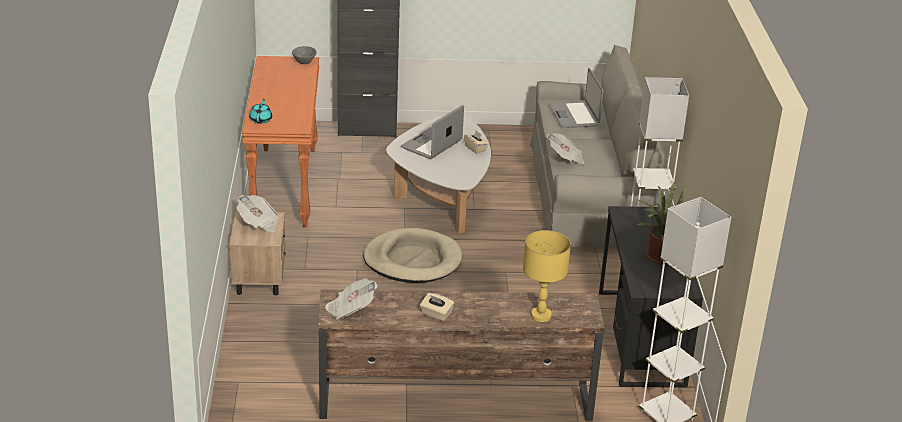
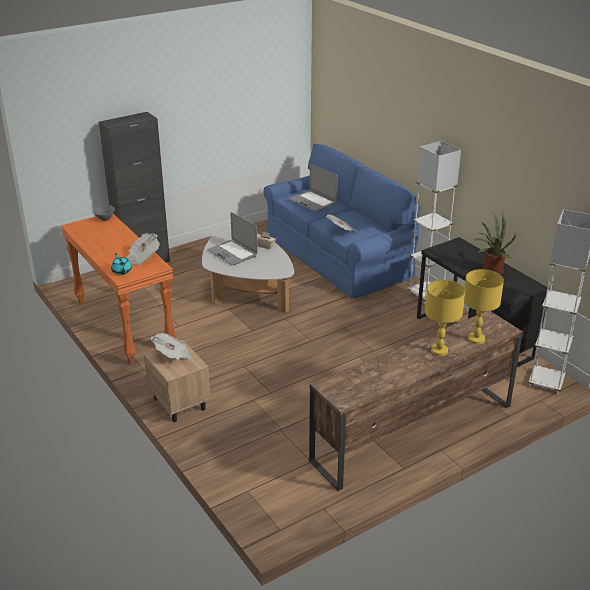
camera: 30 degrees left, 0 degrees up
(350, 309) = (349, 390): newspaper -> newspaper (142, 258)
(413, 260) = (275, 344): beige dog bed -> none
(432, 145) = (232, 253): laptop -> laptop turned 45 degrees counterclockwise
(436, 314) = (411, 367): beige tissue box -> none
(486, 311) = (439, 351): none -> yellow table lamp
(587, 193) = (337, 256): grey sofa -> blue sofa

